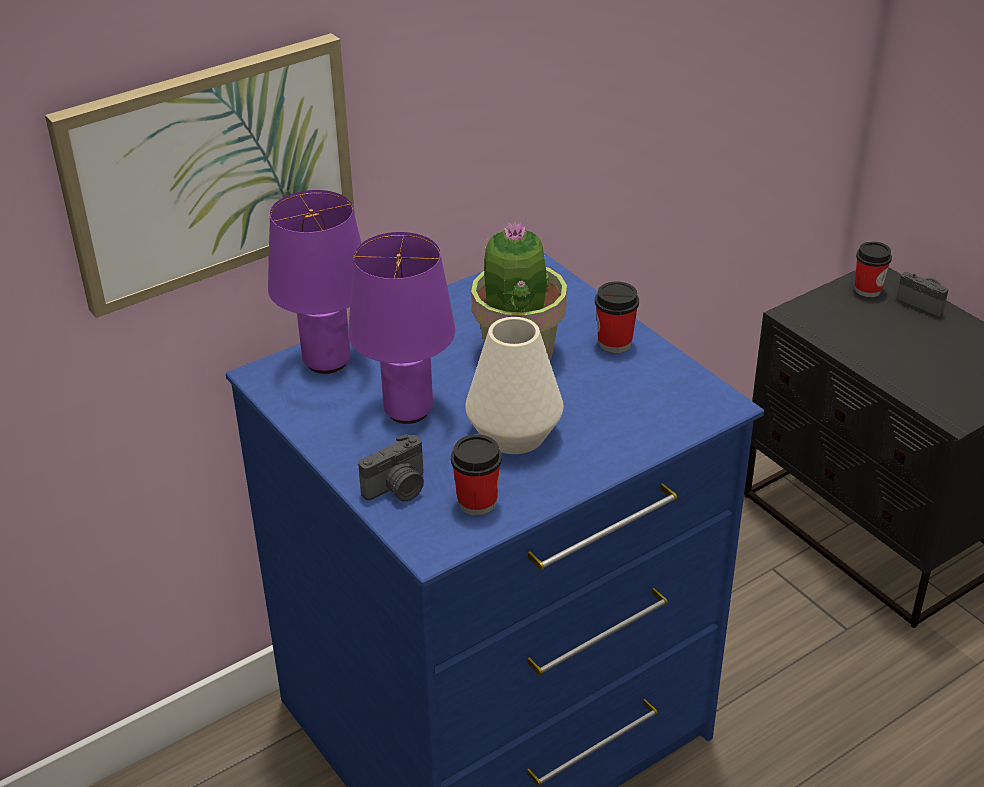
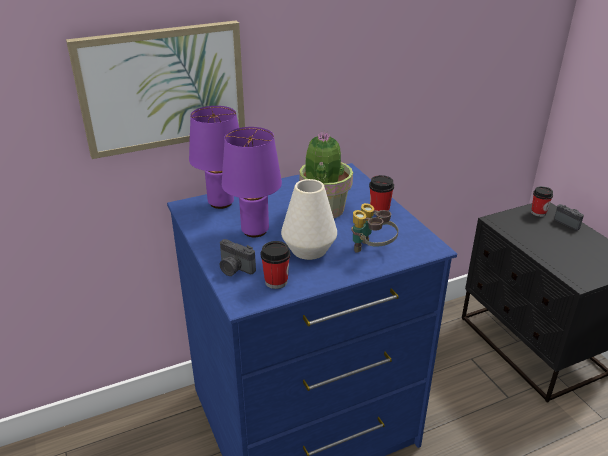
camera: 10 degrees right, 5 degrees down
(398, 489) = (234, 269): camera -> camera turned 60 degrees clockwise
(621, 423) = (371, 250): none -> binoculars

